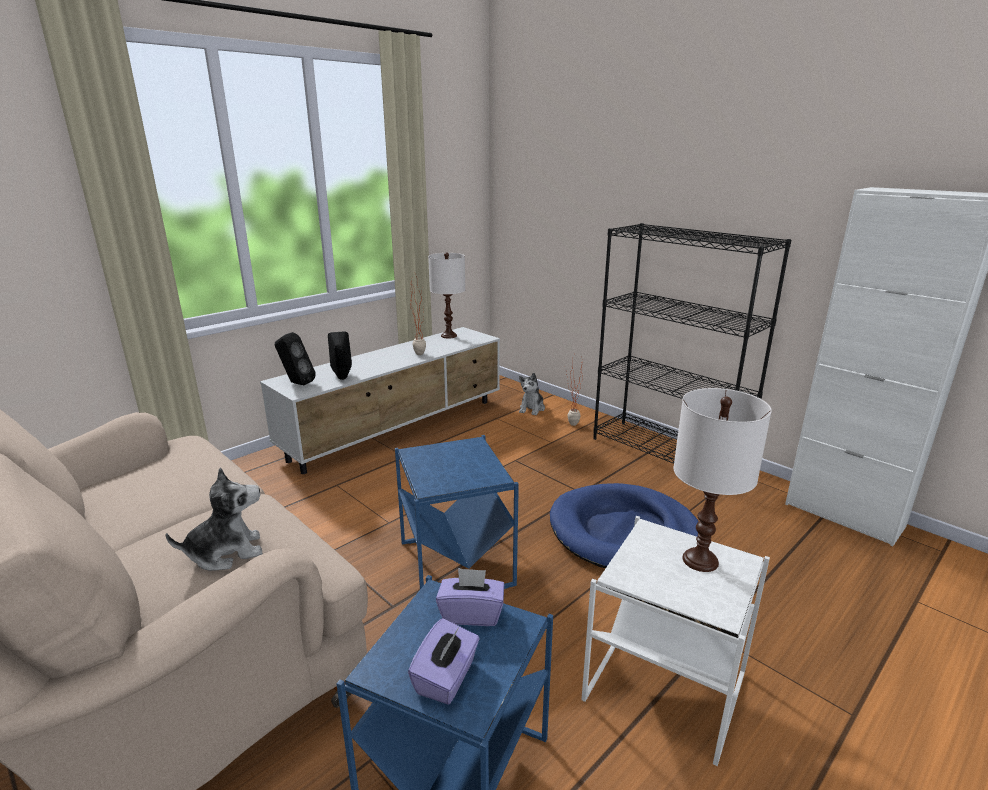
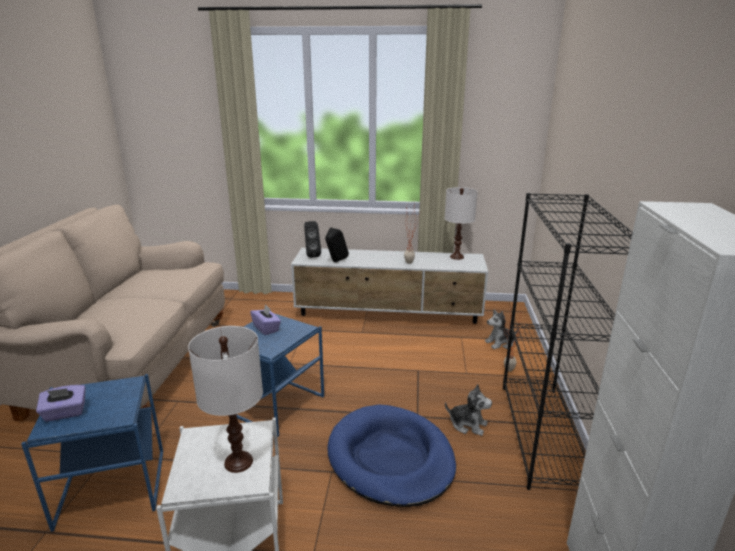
camera: 50 degrees right, 0 degrees up
(226, 552) = (113, 317): plush toy -> plush toy (468, 424)
(471, 613) = (121, 399): purple tissue box -> purple tissue box (266, 328)

